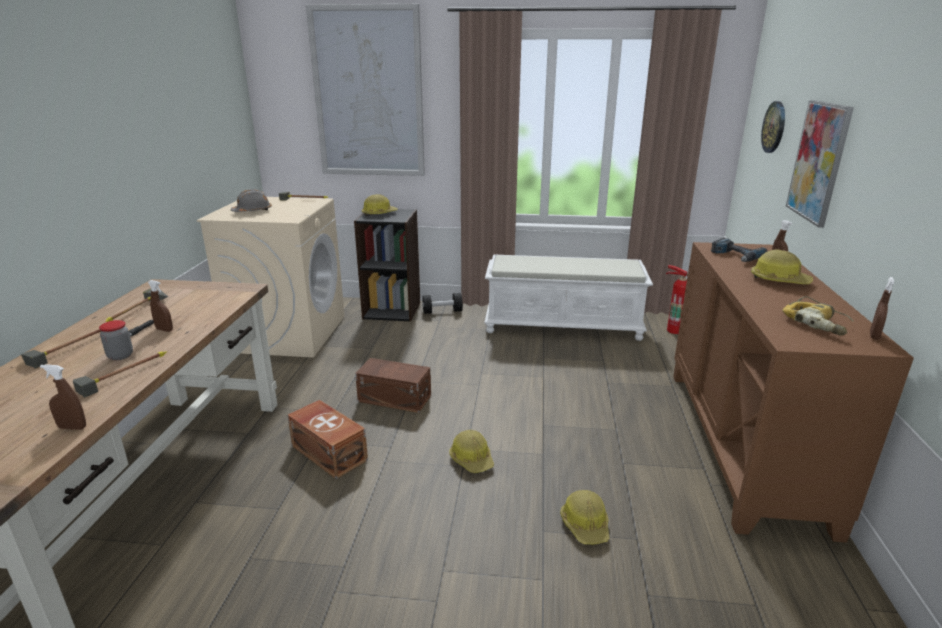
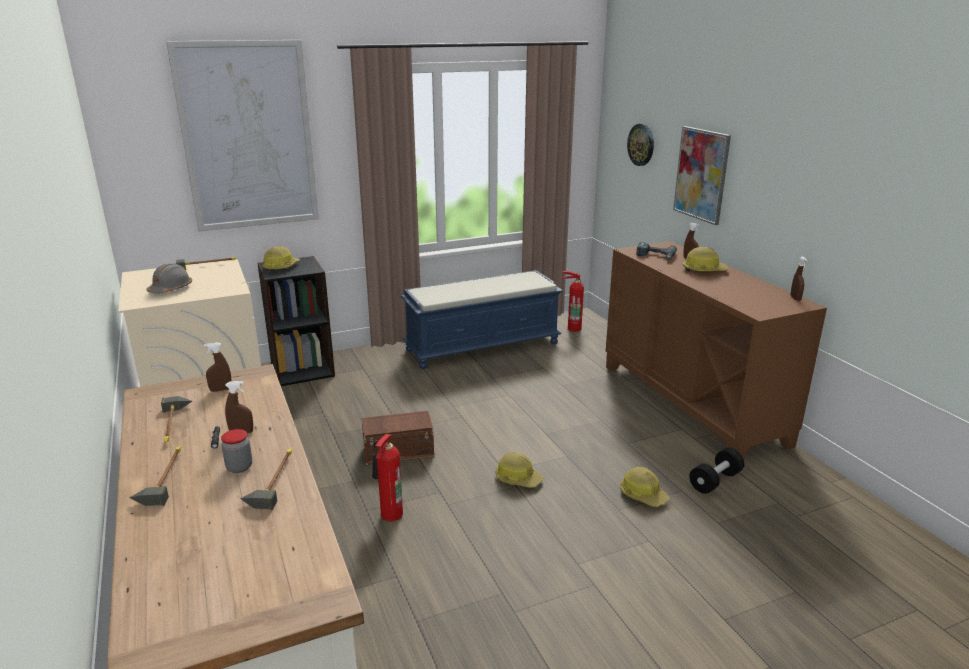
camera: 30 degrees left, 0 degrees up
(72, 427) = (309, 534): brown spray bottle -> brown spray bottle (221, 389)
(329, 452) = (389, 515): brown storage box -> fire extinguisher
(442, 311) = (357, 359): black dumbbell -> black dumbbell (715, 481)
(563, 326) = (483, 346): white bench -> blue bench
(818, 323) = (759, 296): power drill -> none

